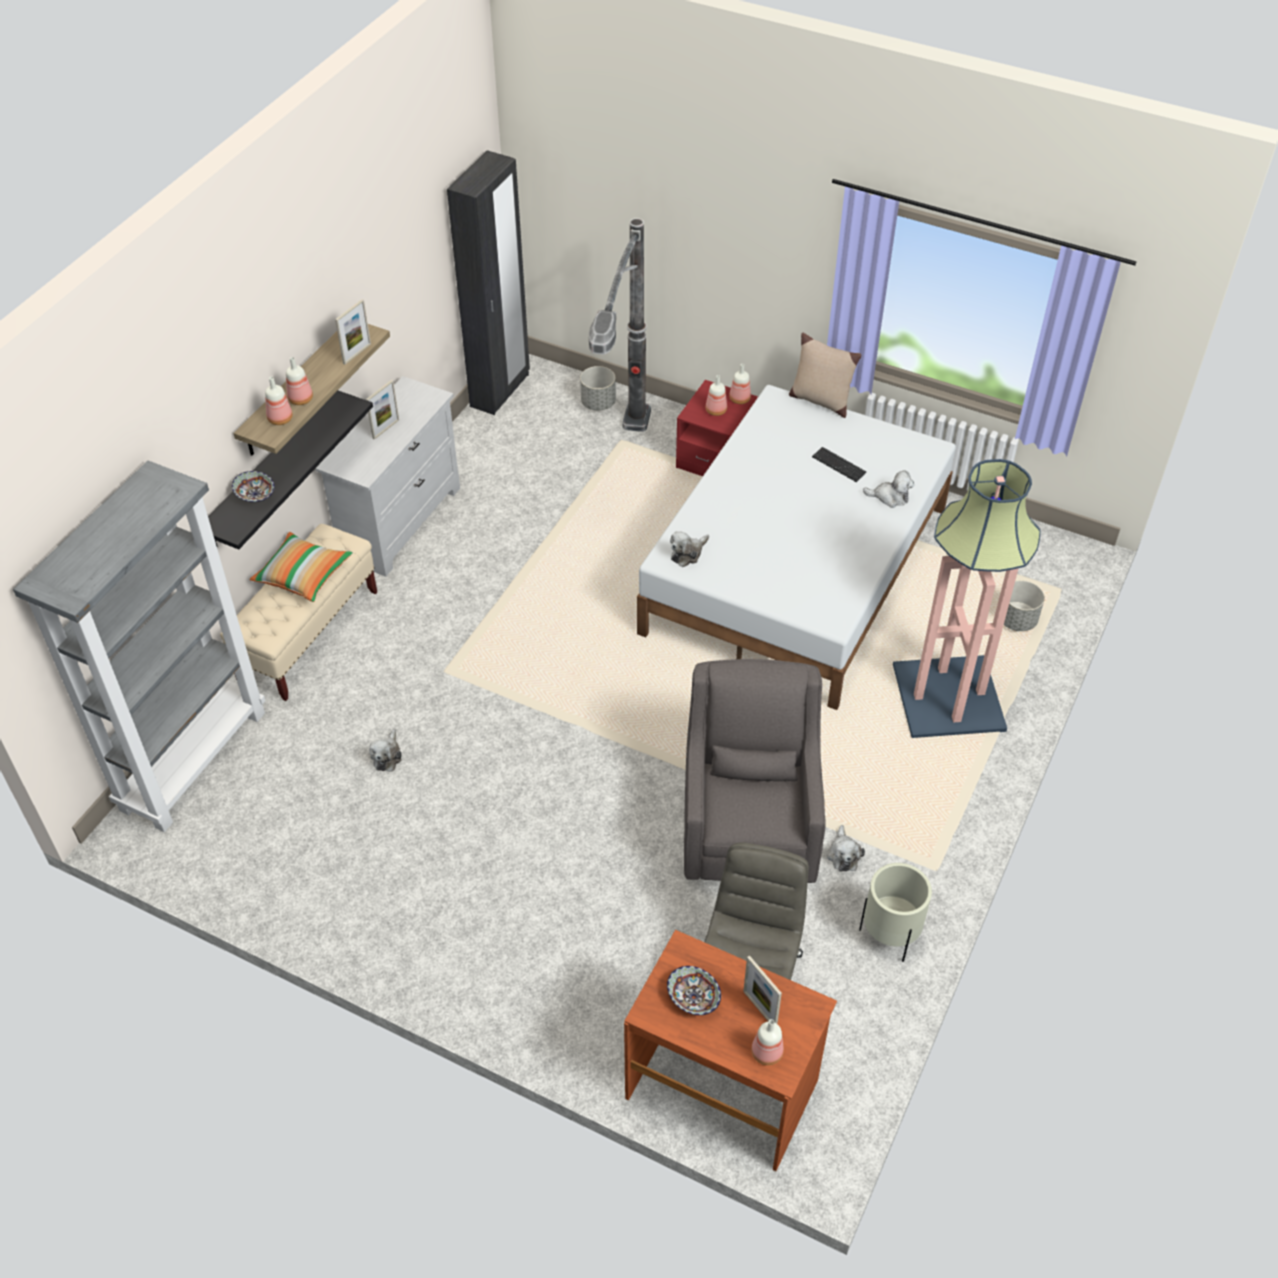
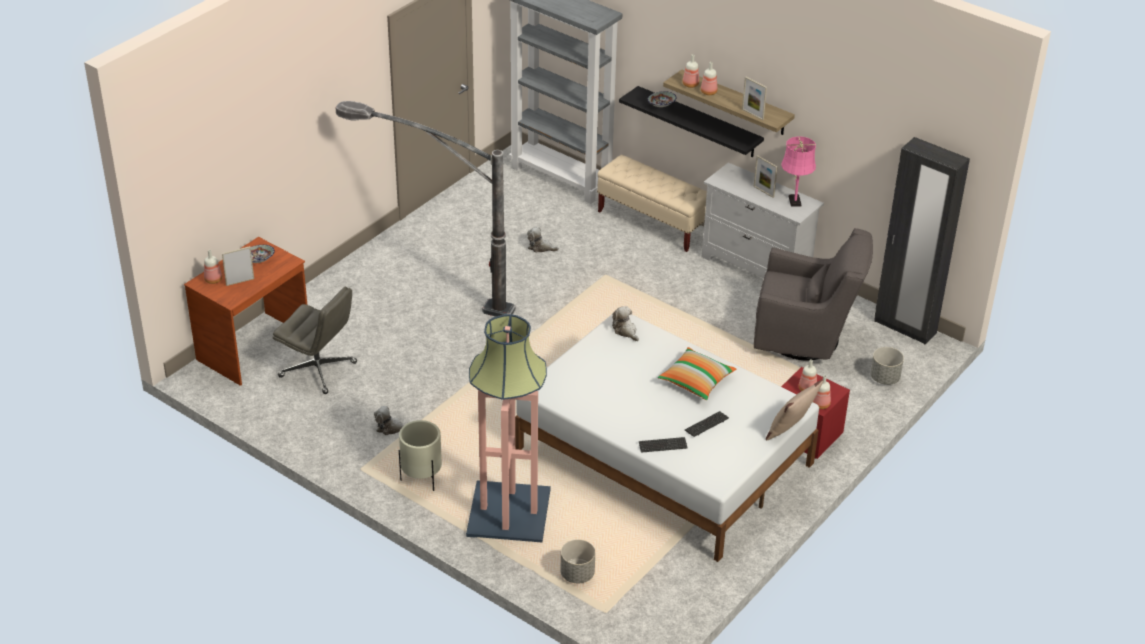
camera: 100 degrees right, 10 degrees down
(303, 575) = (663, 184): pillow -> pillow (696, 381)
(401, 400) = (794, 200): none -> pink table lamp
(622, 480) = (786, 379): floor lamp -> floor lamp (430, 294)
(749, 828) = (428, 389): grey armchair -> grey armchair (806, 338)
(890, 497) = (662, 445): plush toy -> keyboard
(890, 936) = (321, 436): beige planter -> beige planter (421, 479)

